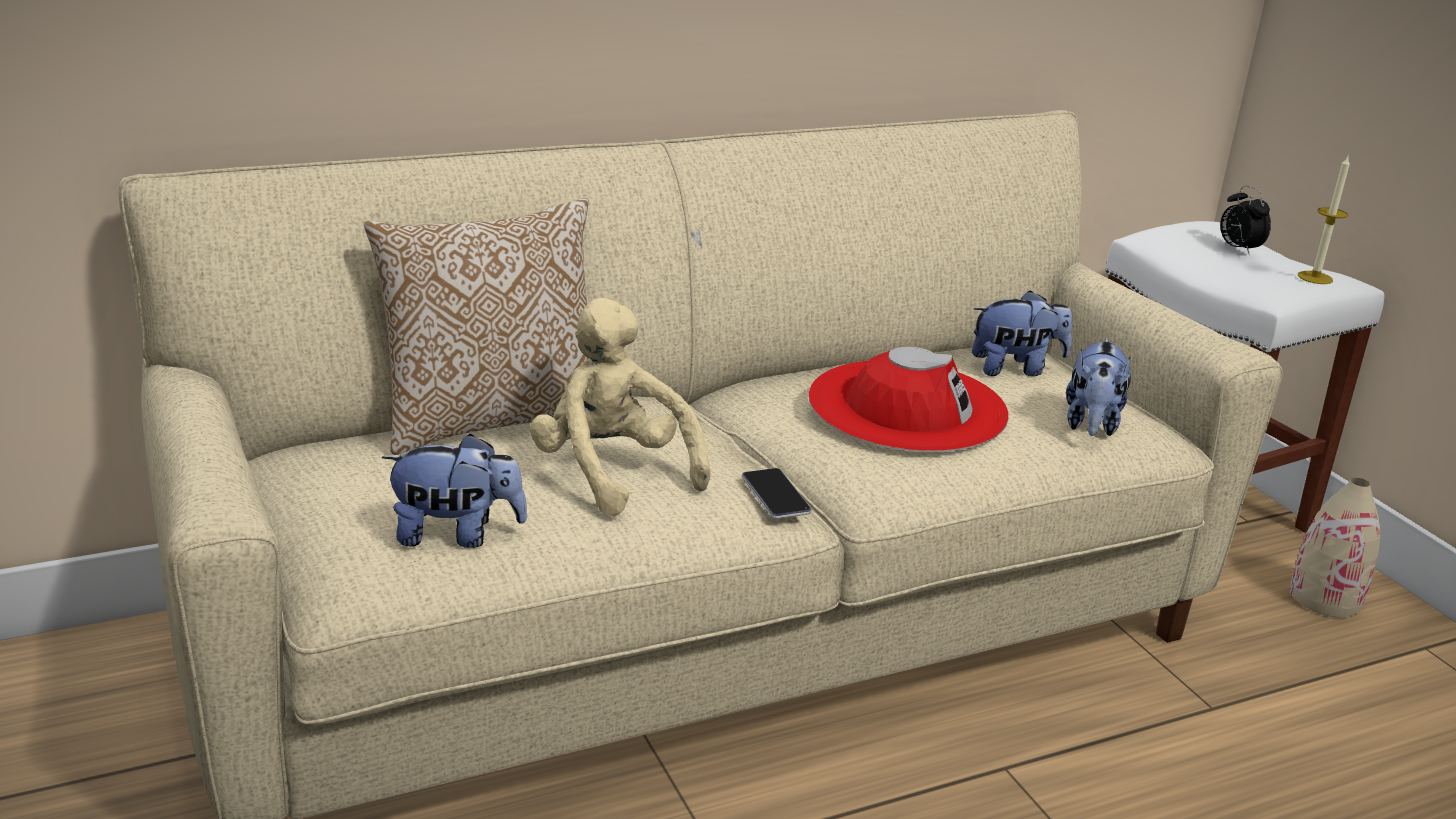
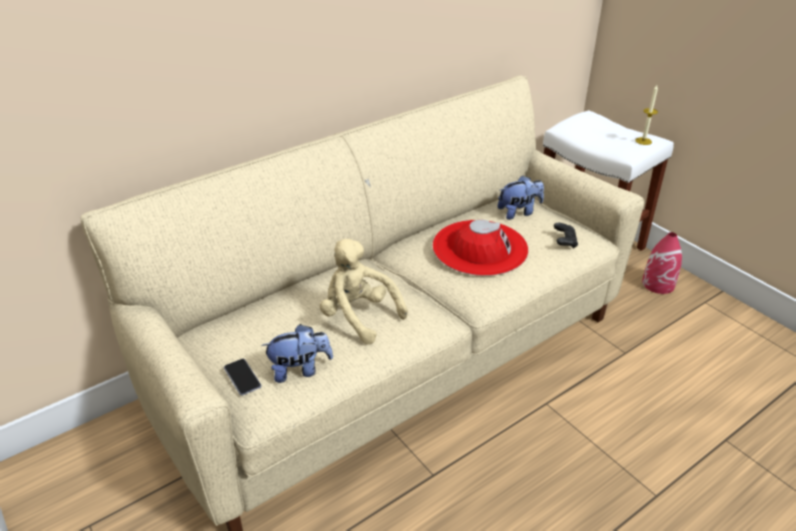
camera: 10 degrees left, 10 degrees up
(493, 419) = (287, 292): pillow -> none
(775, 495) = (437, 313): phone -> phone (242, 377)
(1091, 424) = (564, 242): plush toy -> black game controller
(1238, 249) = (604, 128): alarm clock -> none
(1326, 597) = (658, 284): beige vase -> red vase

